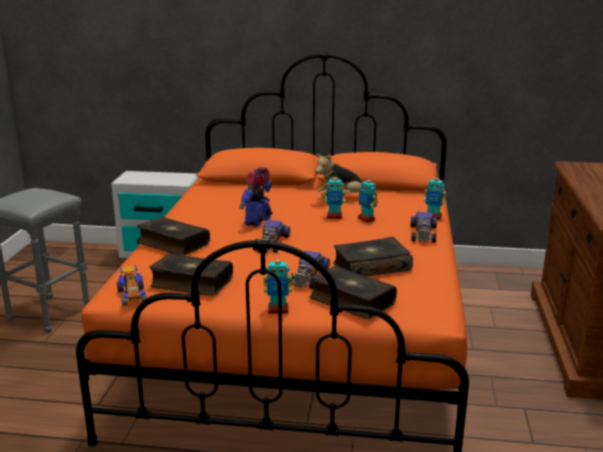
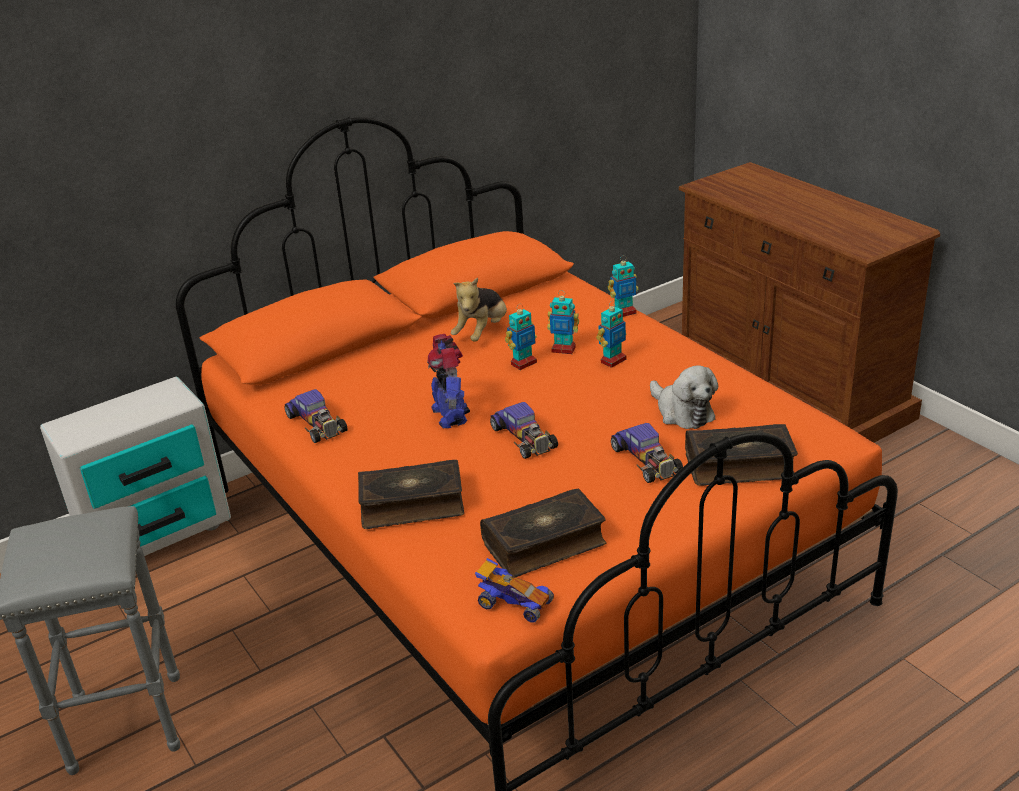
camera: 40 degrees left, 10 degrees up
(278, 310) = (695, 519): toy robot -> toy robot (613, 361)
(371, 267) = (682, 412): book -> plush toy
(423, 234) = (653, 341): toy car -> toy car (317, 423)

